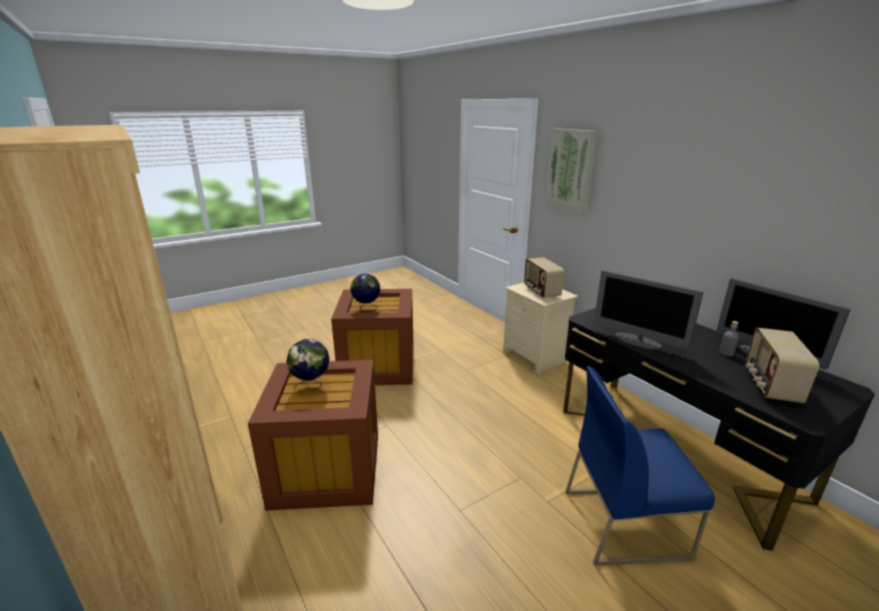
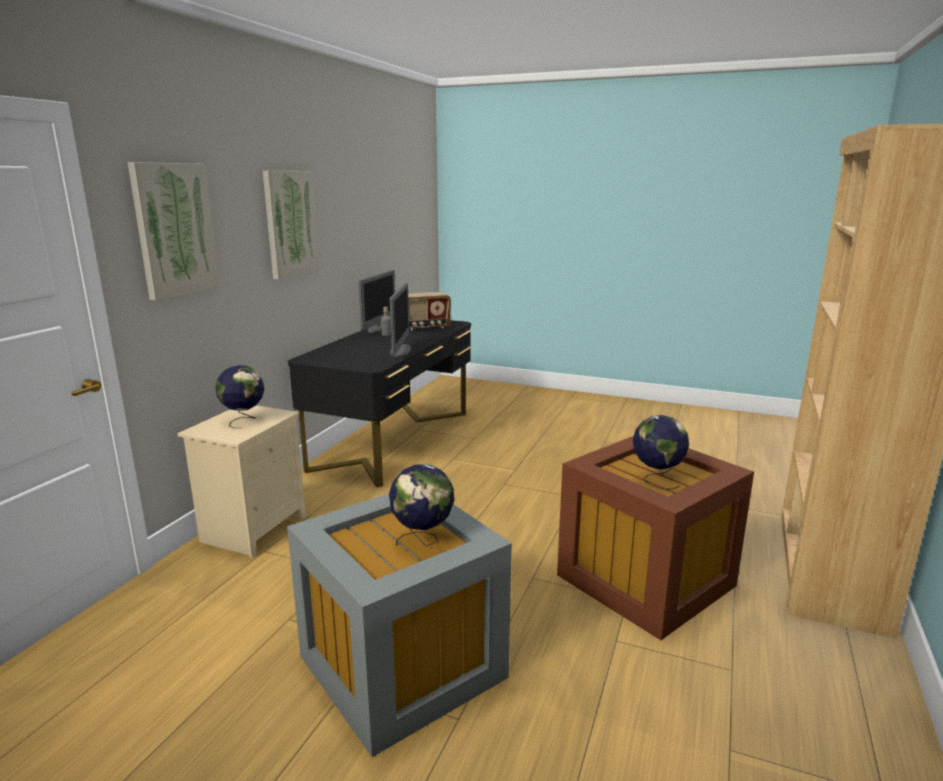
camera: 125 degrees left, 5 degrees down
(379, 366) = (403, 664): brown storage box -> grey storage box
(541, 291) = (244, 421): radio -> globe
(625, 522) = (497, 445): blue chair -> none
(676, 190) = (290, 223): none -> picture

